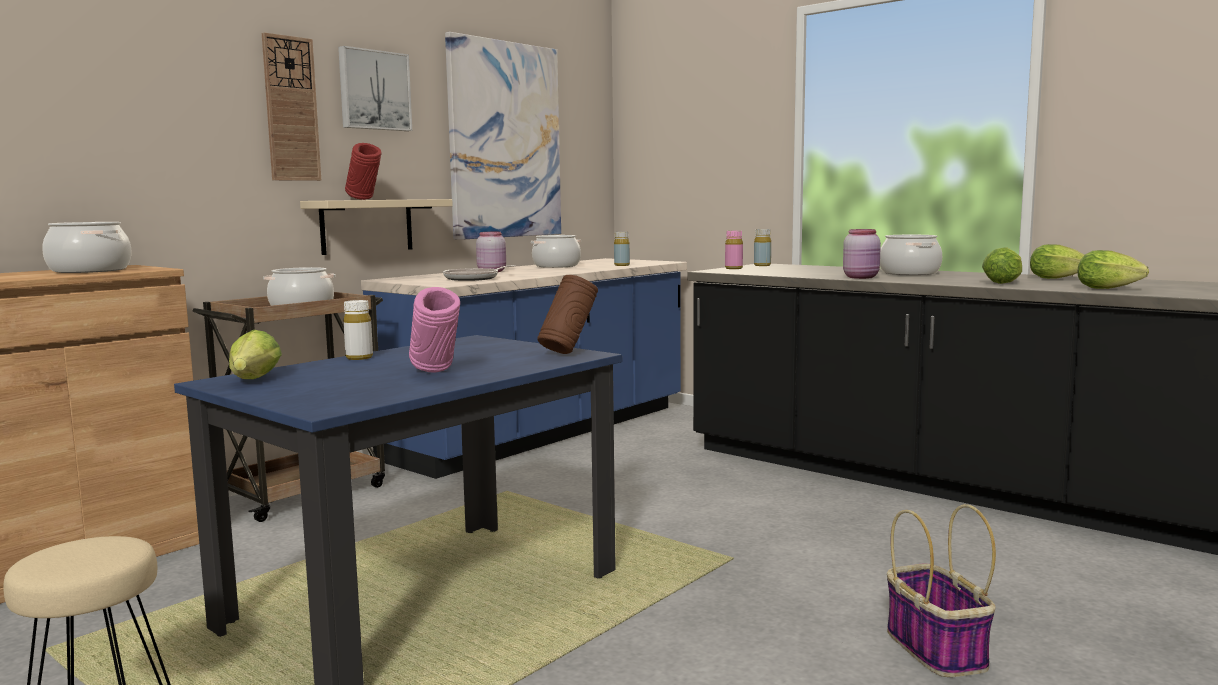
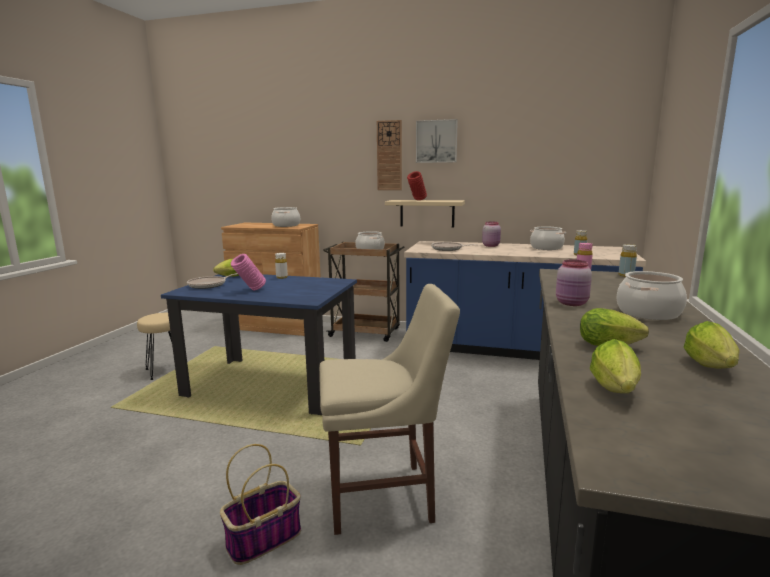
camera: 65 degrees right, 5 degrees up
(306, 392) = (209, 285): none -> frying pan
(505, 140) = (533, 163): picture -> none
(568, 353) = (313, 297): brown vase -> none
(869, 563) = (386, 496): none -> beige chair

